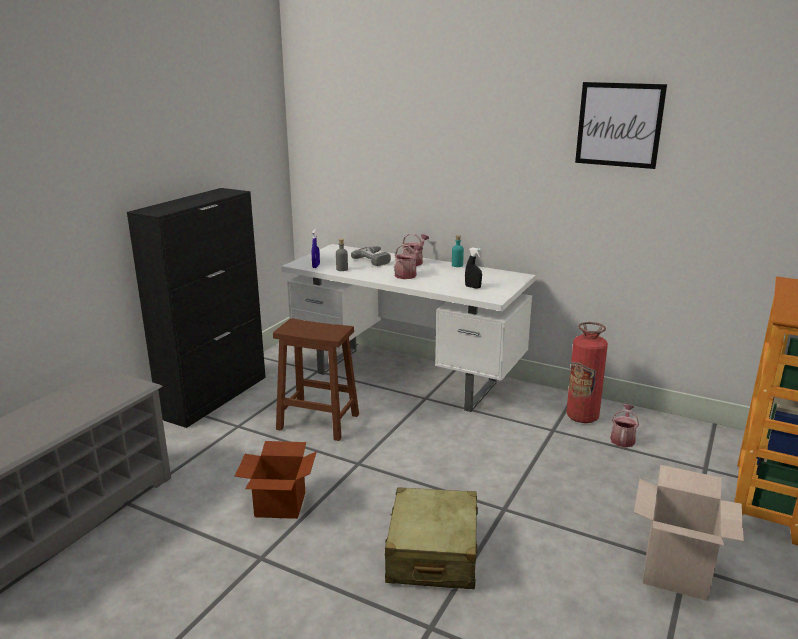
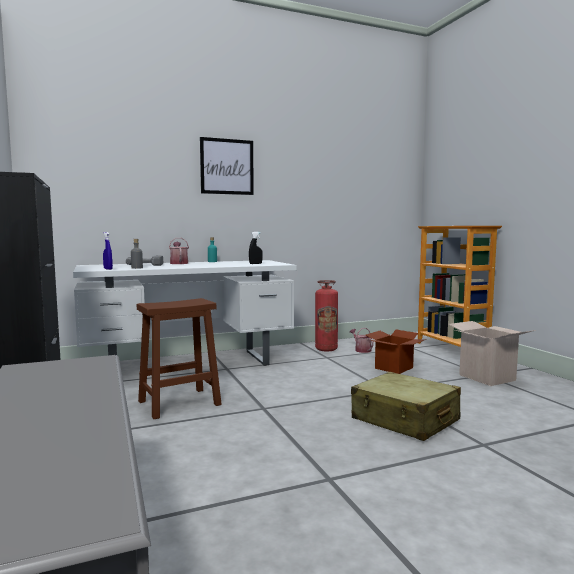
camera: 50 degrees left, 15 degrees down
(280, 504) = (266, 449): cardboard box -> cardboard box (393, 368)
(407, 274) = (195, 265): watering can -> none
(619, 125) = (309, 153): picture -> picture (227, 166)

